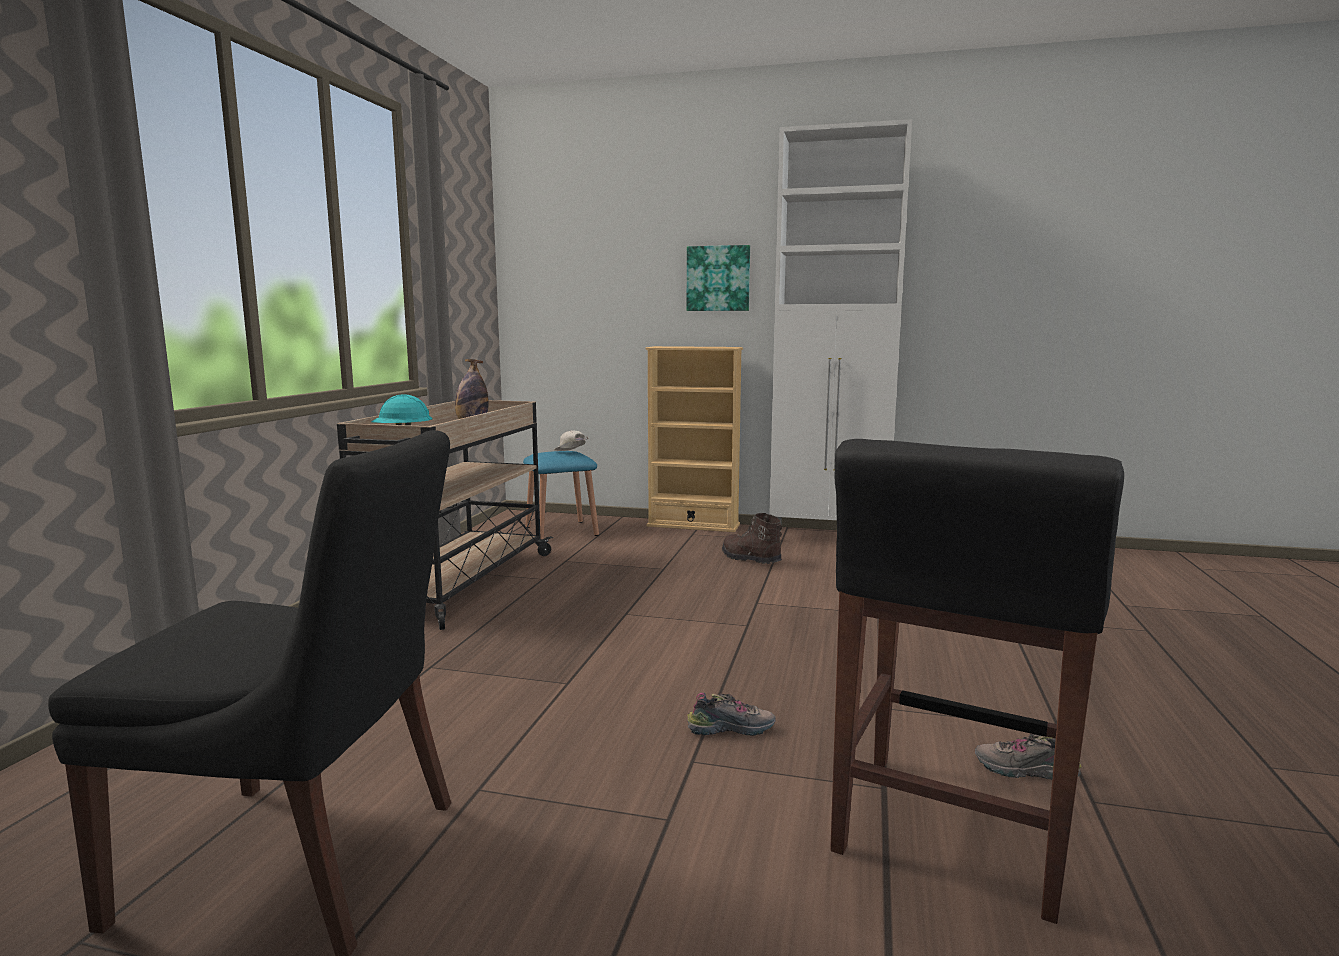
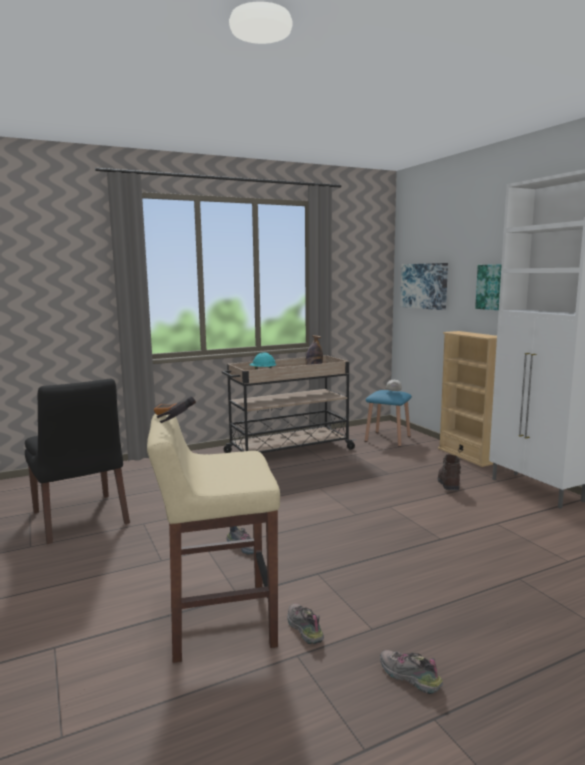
camera: 50 degrees right, 0 degrees up
(573, 281) = (424, 286): none -> picture
(950, 832) = (219, 621): black stool -> beige stool
(978, 446) = (166, 422): none -> hammer
(1180, 749) = (408, 677): none -> shoe

